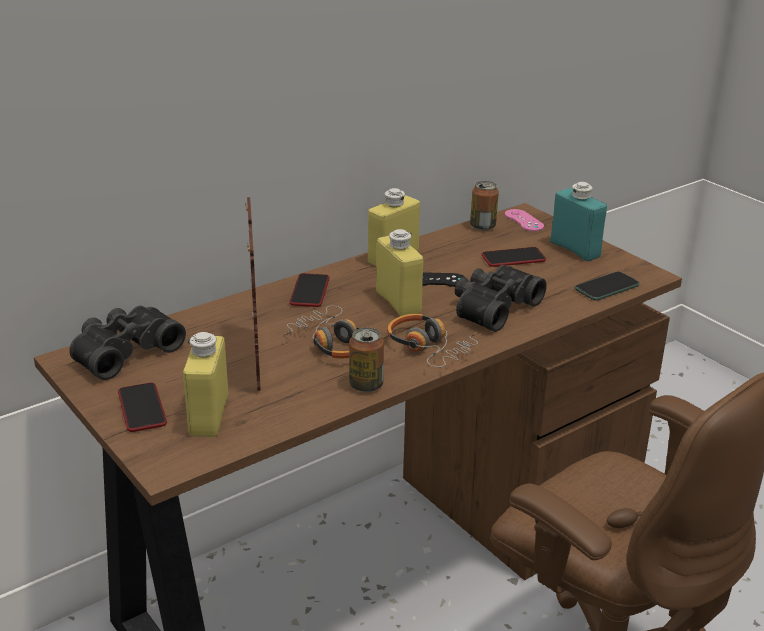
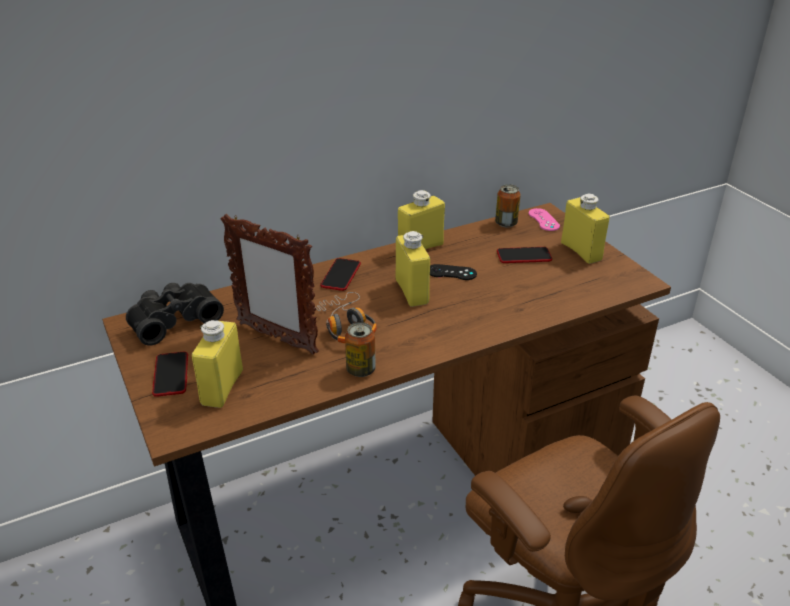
camera: 10 degrees right, 5 degrees up
(256, 361) = (276, 338): picture frame -> picture frame turned 120 degrees clockwise
(429, 348) = (425, 338): headphones -> none
(492, 307) = (492, 303): black binoculars -> none
(575, 249) = (581, 251): turquoise bottle -> yellow bottle
(606, 287) = (599, 291): phone -> none

